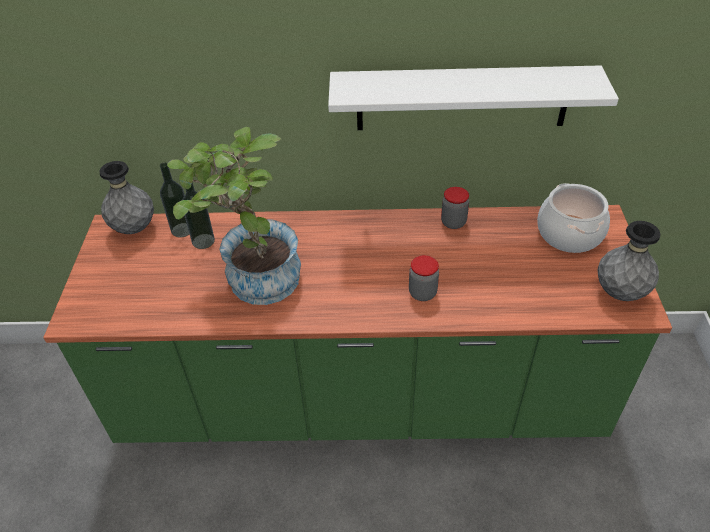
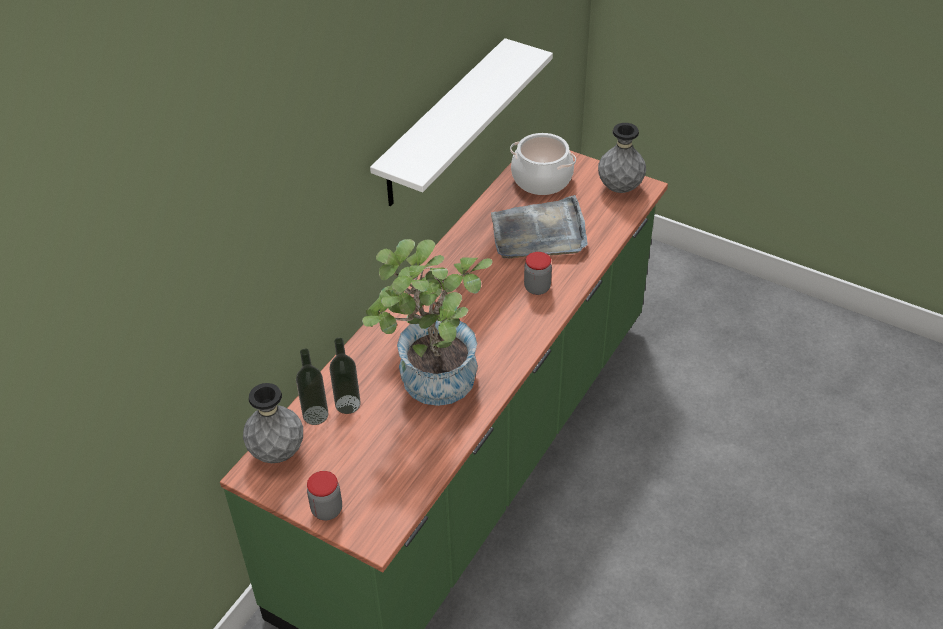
camera: 60 degrees left, 0 degrees up
(453, 222) = (472, 233): jar -> jar (327, 510)
(495, 263) = (539, 233): none -> grey tray

